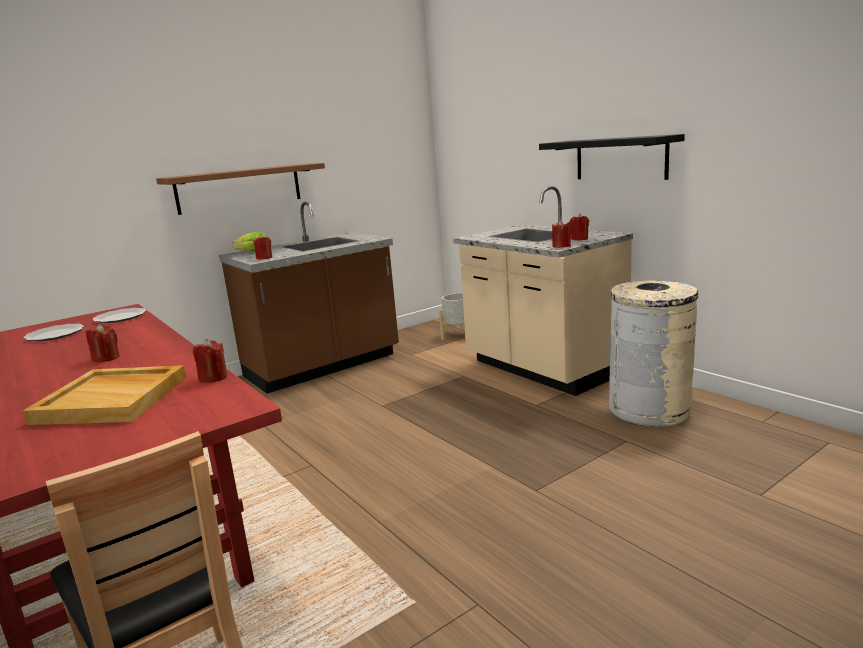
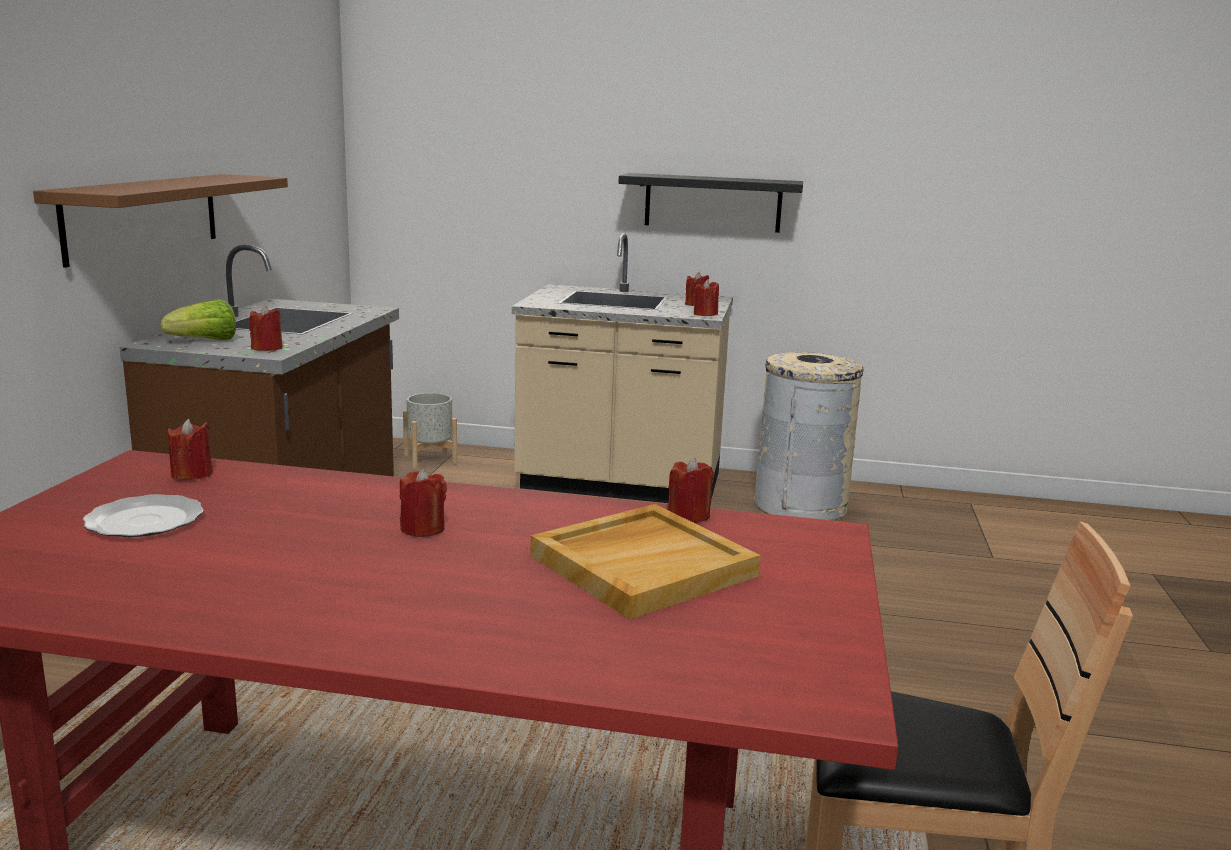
camera: 45 degrees left, 0 degrees up
(121, 317) = (192, 474): plate -> red candle

